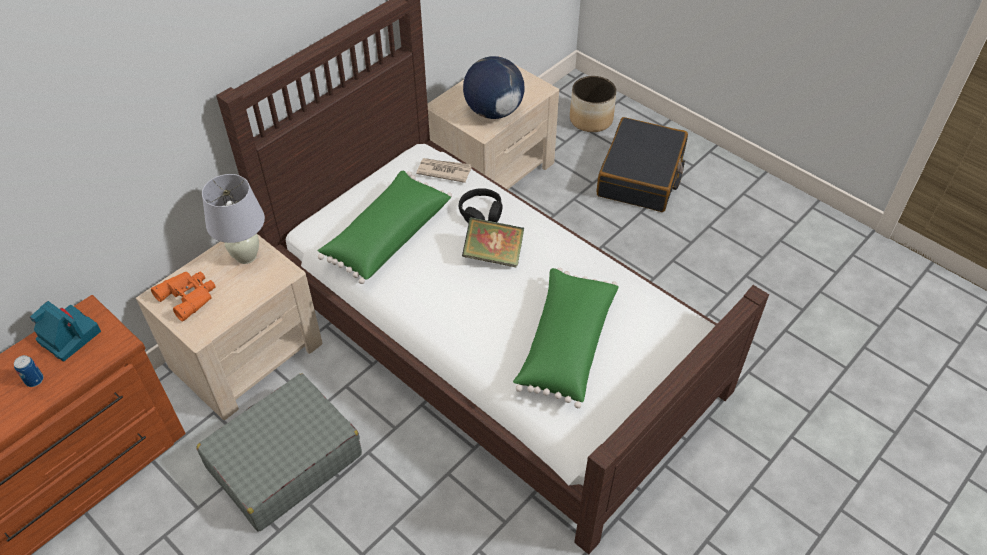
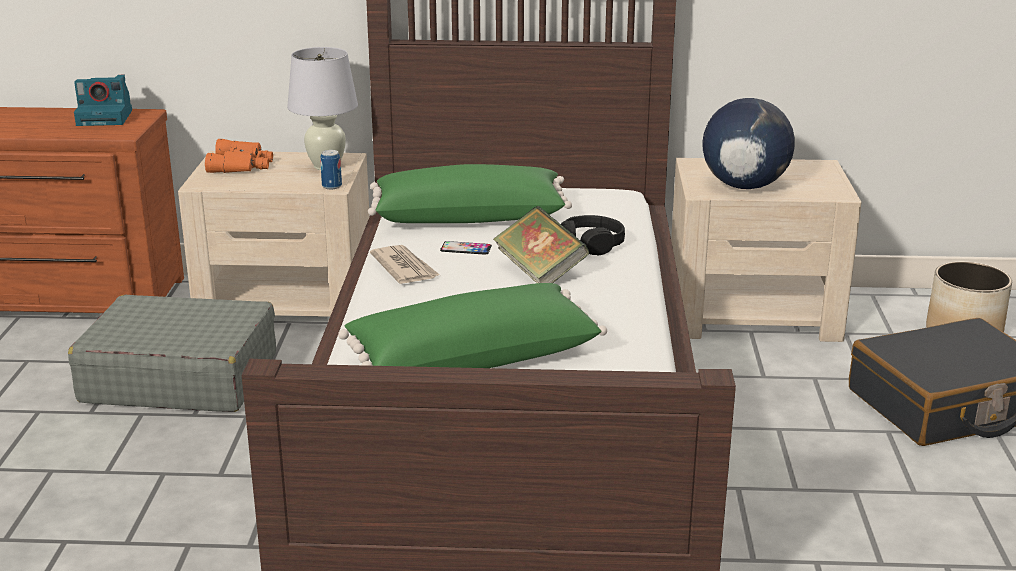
camera: 50 degrees right, 25 degrees down
(34, 380) = (43, 124): can -> can (332, 186)
(68, 336) = (106, 117): camera -> camera turned 90 degrees clockwise
(429, 265) = (466, 248): none -> phone
(443, 171) = (614, 207): newspaper -> newspaper (404, 268)

